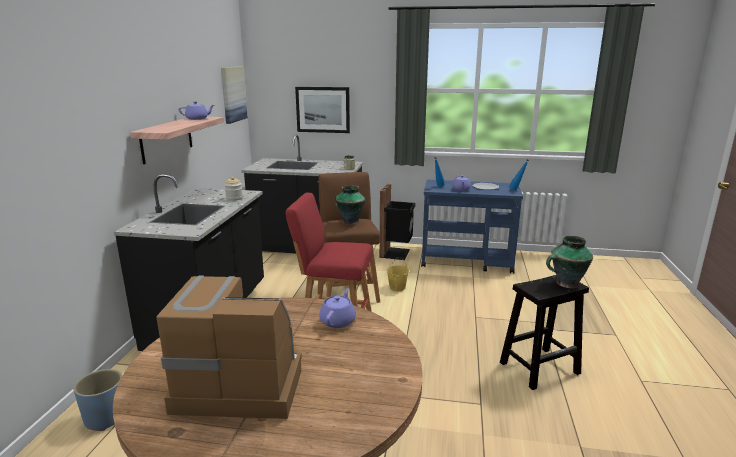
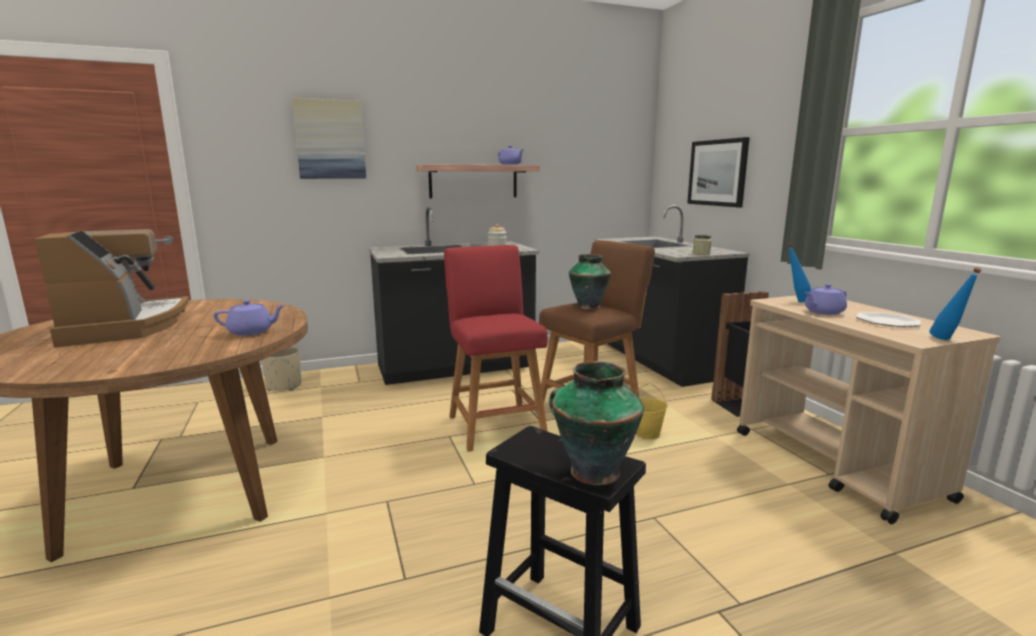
camera: 60 degrees right, 5 degrees down
(106, 417) = (284, 386): blue planter -> beige planter
(233, 94) = (619, 152): picture -> picture (330, 139)
(467, 261) = (837, 465): blue cart -> beige cart

